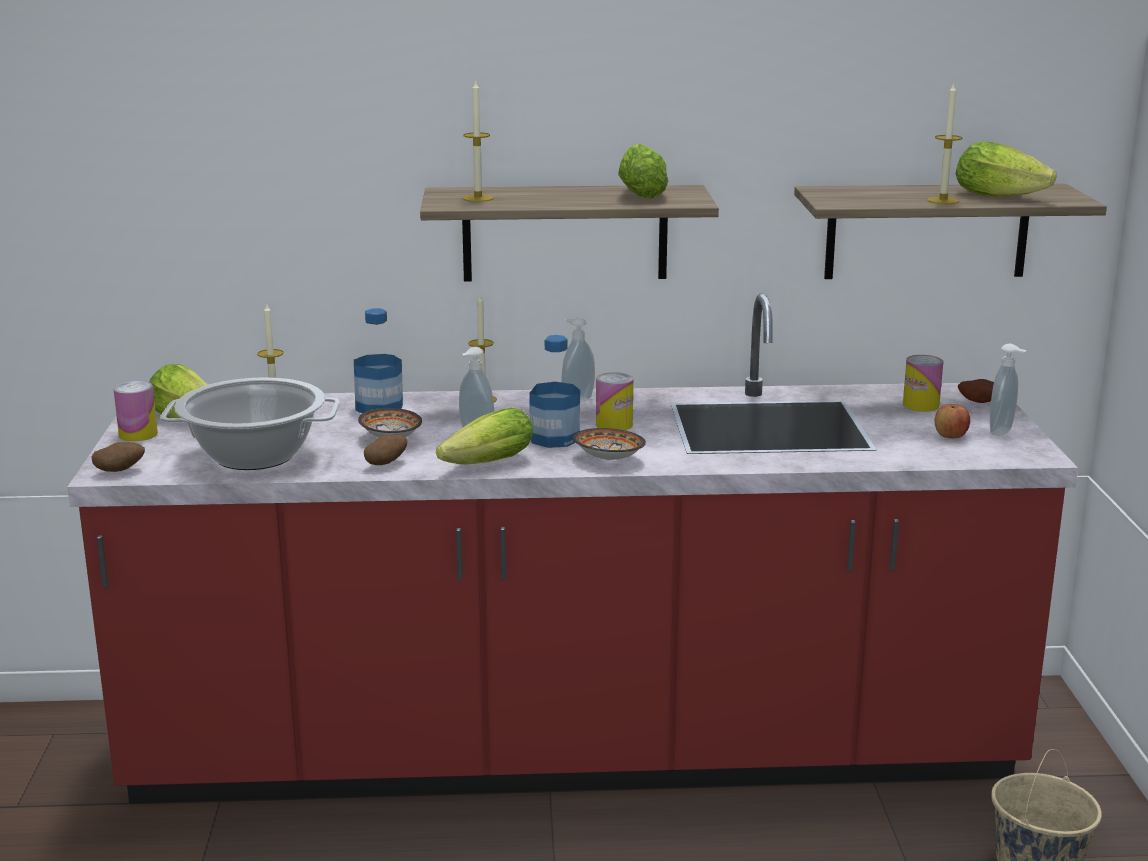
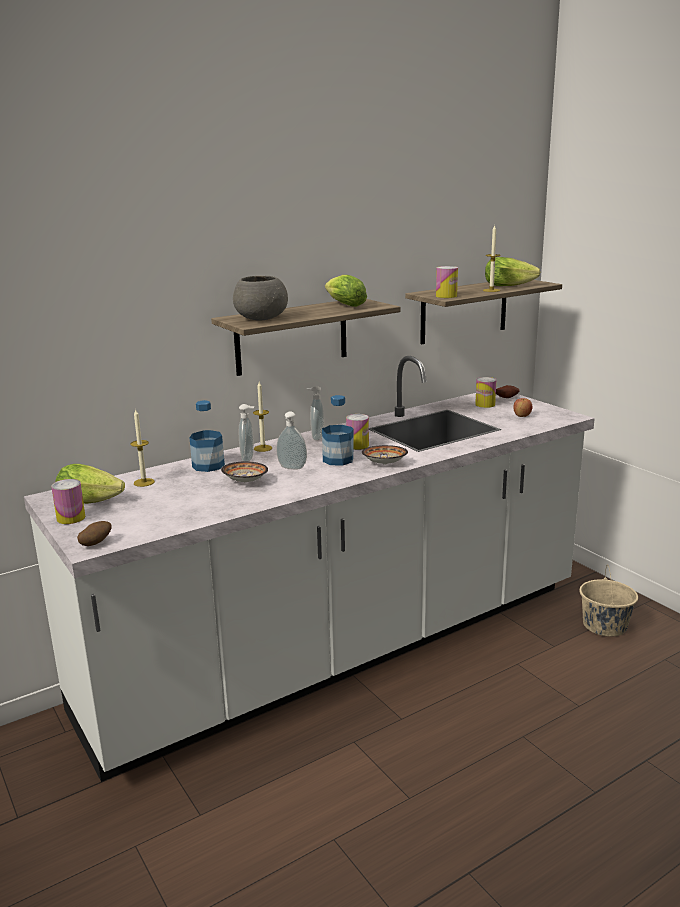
camera: 30 degrees left, 0 degrees up
(254, 456) = (175, 511): cooking pot -> none
(386, 463) = (266, 496): potato -> none
(478, 198) = (260, 319): candle -> grey bowl
(483, 465) = (323, 483): lettuce -> none
(574, 753) = (344, 649): red counter -> white counter
(840, 200) = (446, 296): none -> can
(1003, 432) = (539, 409): soap dispenser -> soap dispenser (249, 458)

